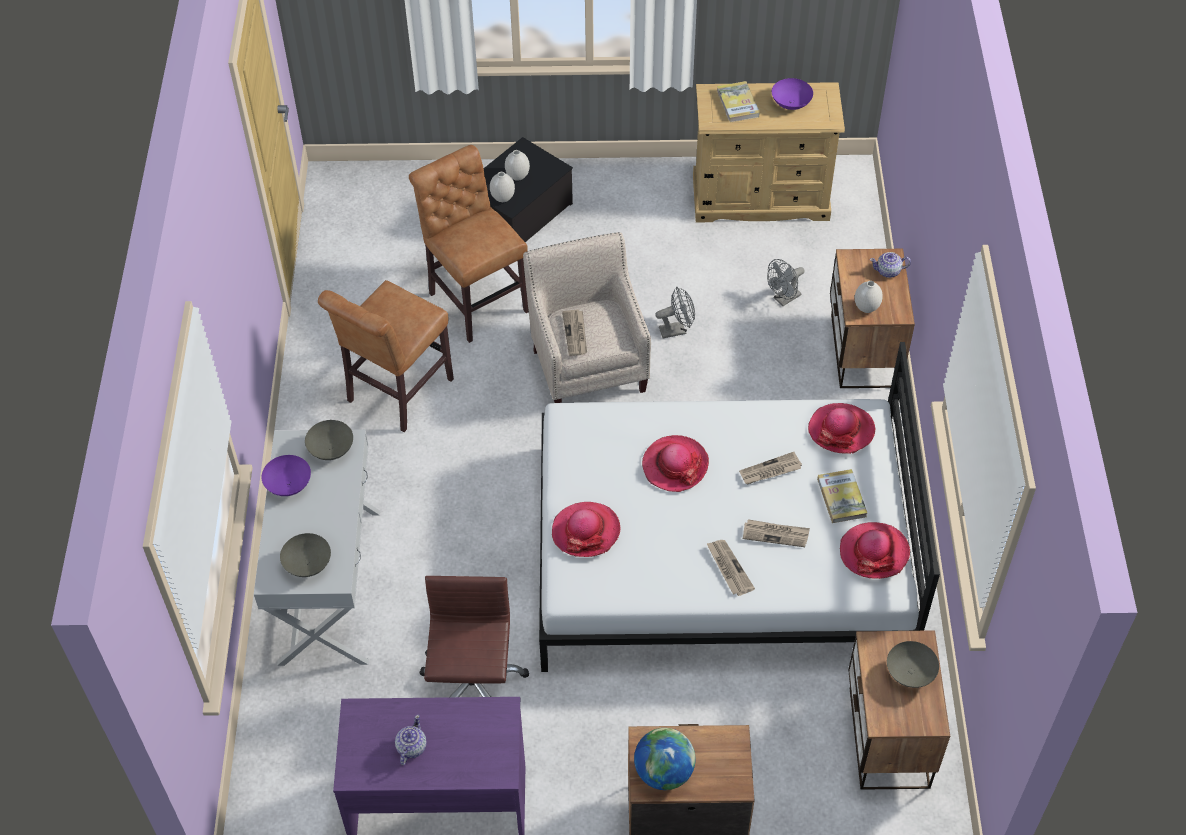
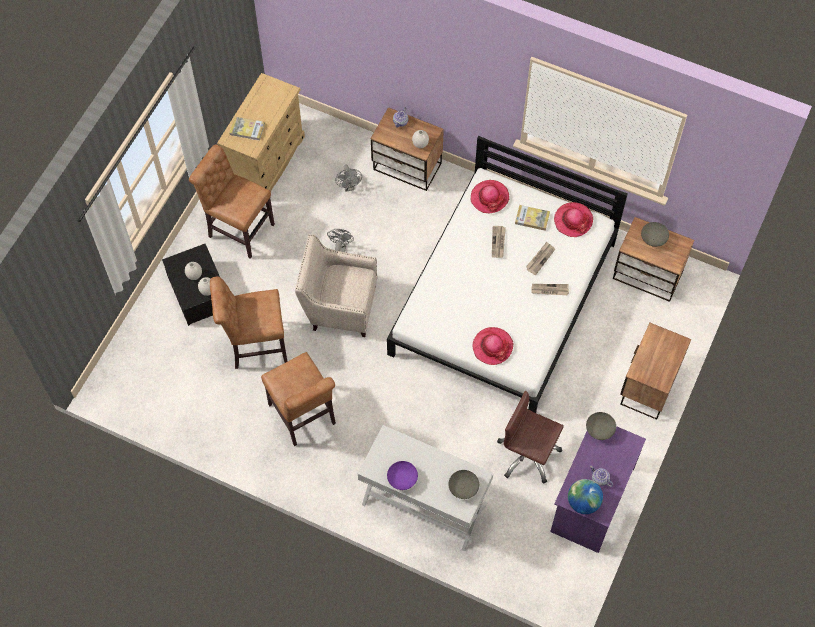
camera: 65 degrees left, 10 degrees up
(331, 449) = (388, 448): grey bowl -> grey bowl (599, 430)
(575, 334) = (346, 295): newspaper -> none
(638, 212) = (238, 229): none -> brown chair
(664, 772) = (658, 371): globe -> globe (583, 502)
(675, 465) = (471, 285): hat -> none
(791, 103) = (263, 103): purple bowl -> none

